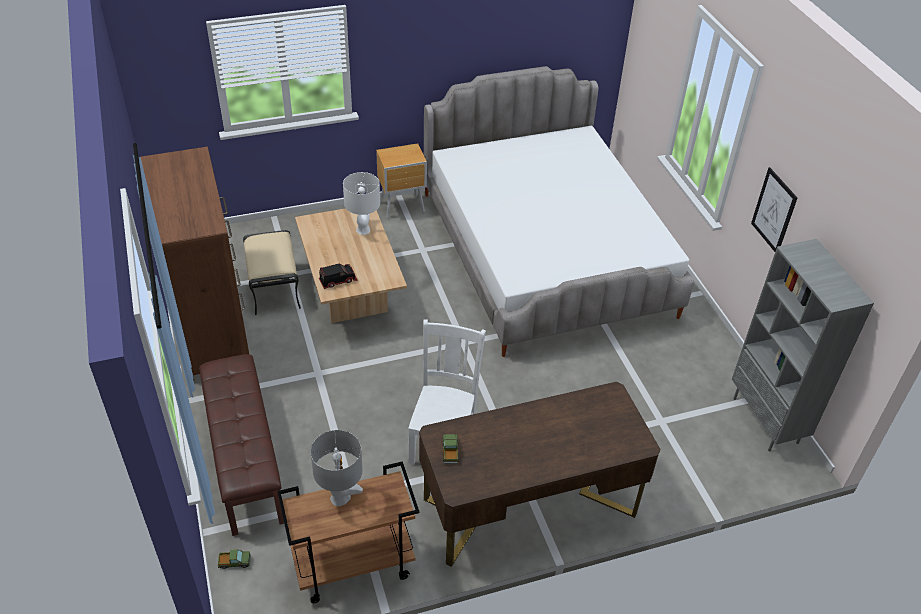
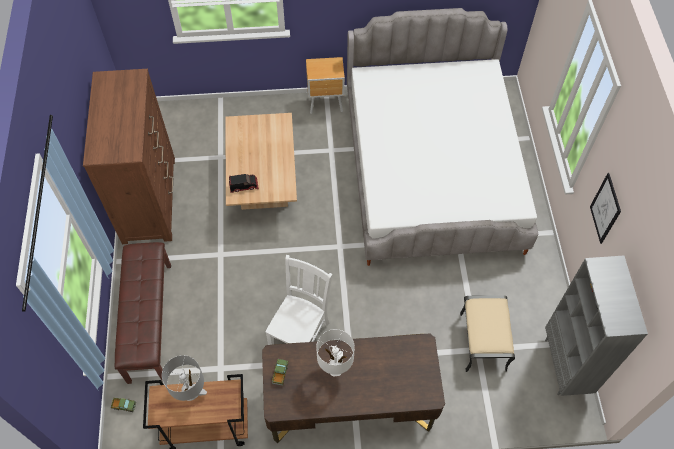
camera: 15 degrees right, 15 degrees up
(275, 288) = (206, 168): beige ottoman -> beige ottoman (483, 342)
(363, 229) = (276, 138): white table lamp -> white table lamp (335, 369)

